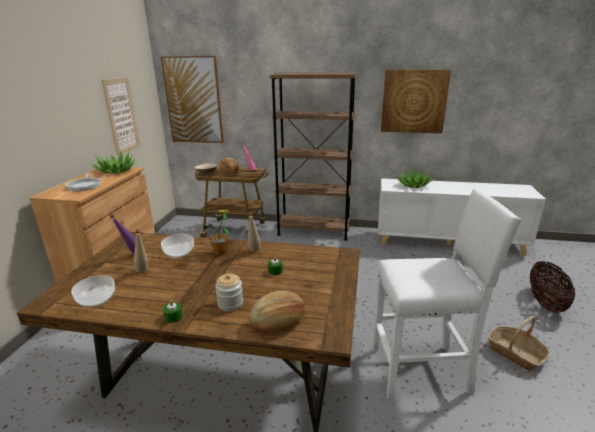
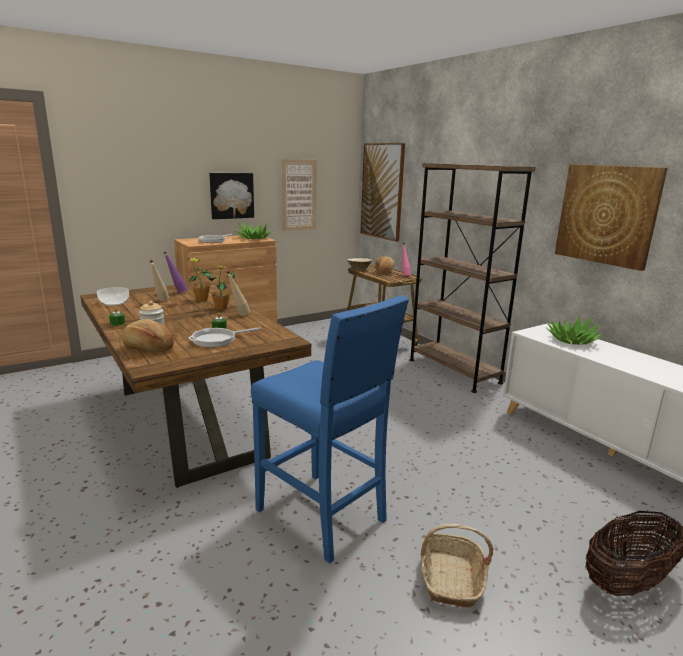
camera: 45 degrees right, 5 degrees down
(68, 129) = (231, 195): none -> picture
(179, 252) = (202, 299): bowl -> potted plant
(302, 281) = (217, 340): none -> frying pan
(422, 370) = (323, 516): white stool -> blue stool

